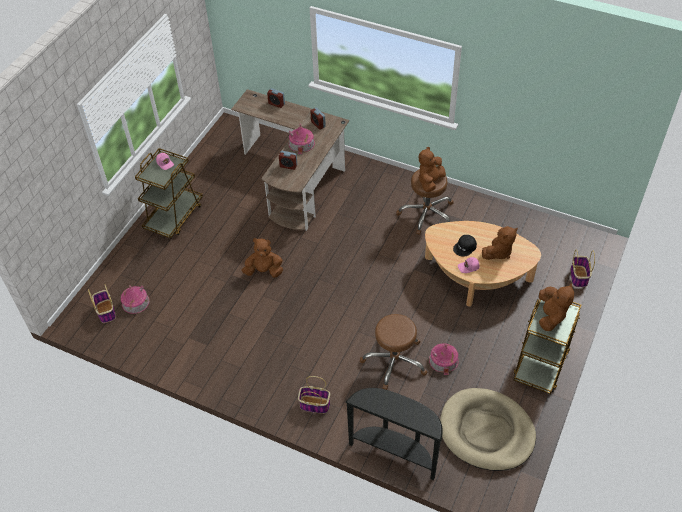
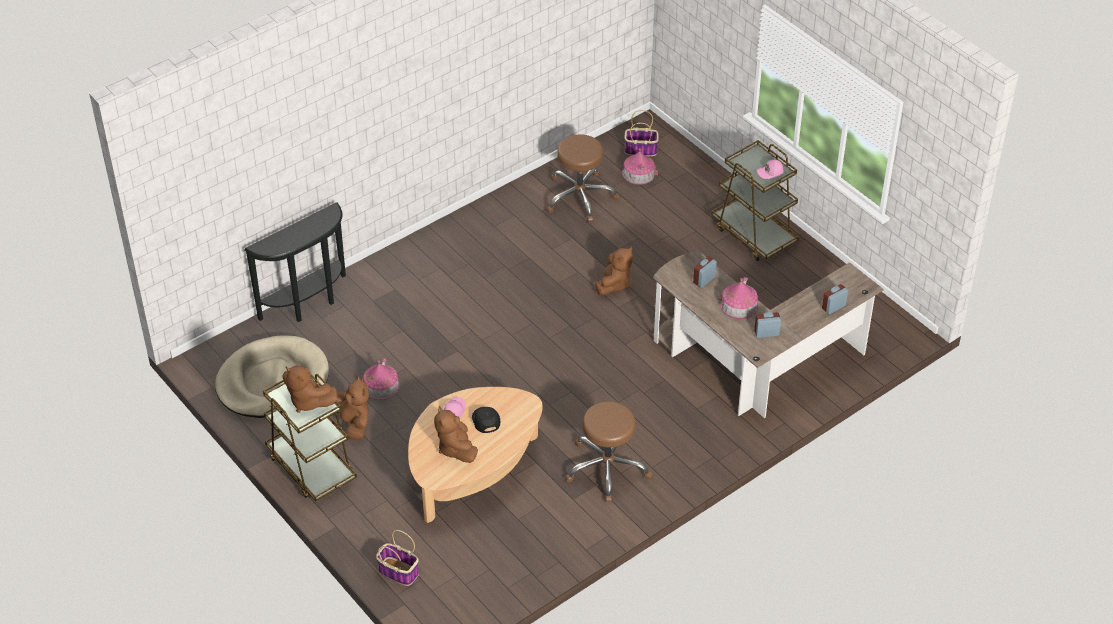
camera: 115 degrees right, 5 degrees down
(314, 405) = (408, 265): basket -> none
(394, 361) = (411, 345): brown stool -> brown stool (580, 197)
(430, 181) = (603, 417): brown plush toy -> brown plush toy (353, 423)

